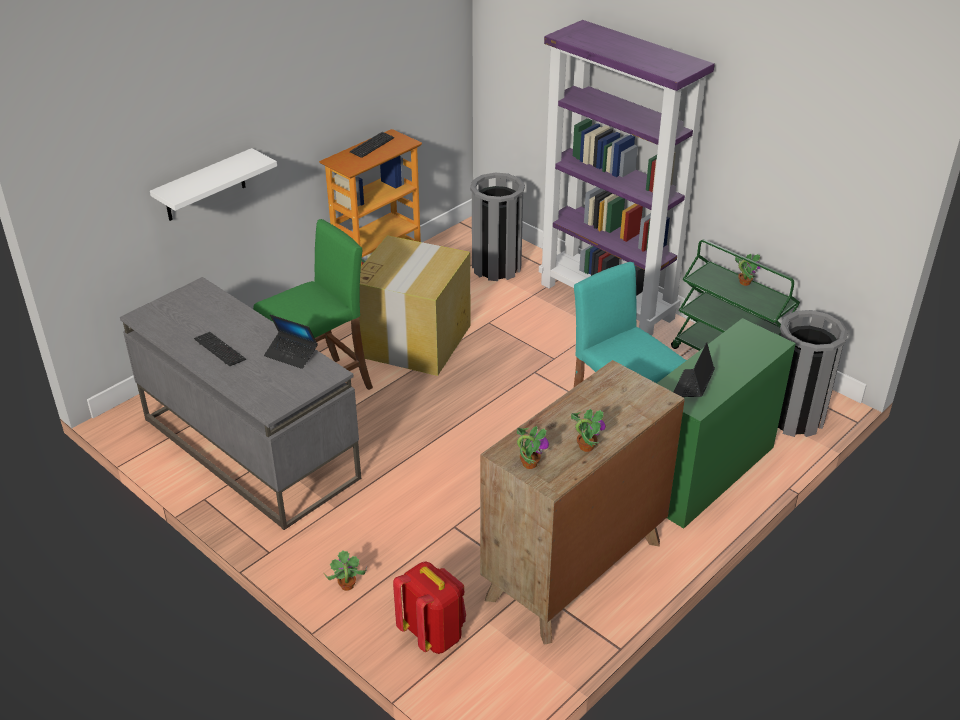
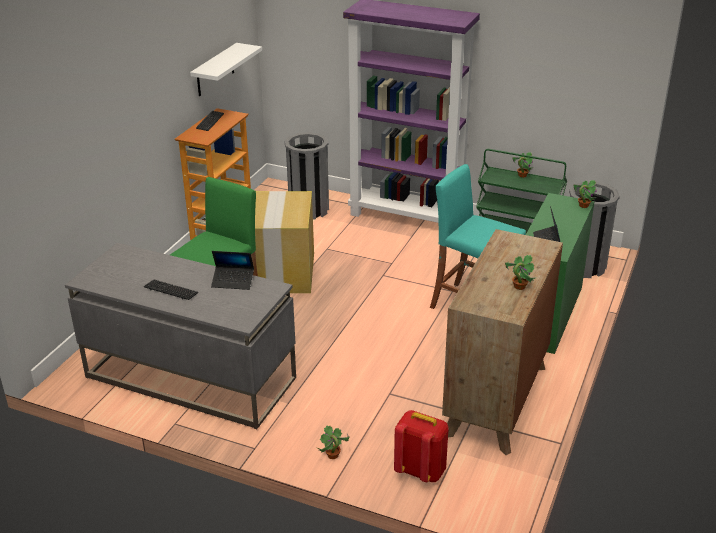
camera: 20 degrees left, 5 degrees down
(205, 186) = (102, 166): white shelf -> white shelf (215, 70)
(529, 463) = (488, 306): potted plant -> potted plant (583, 205)

